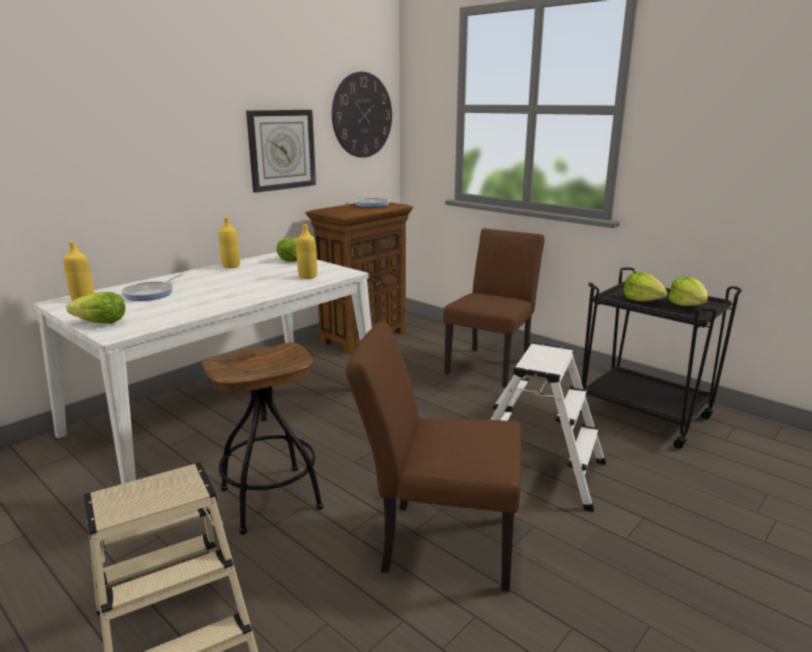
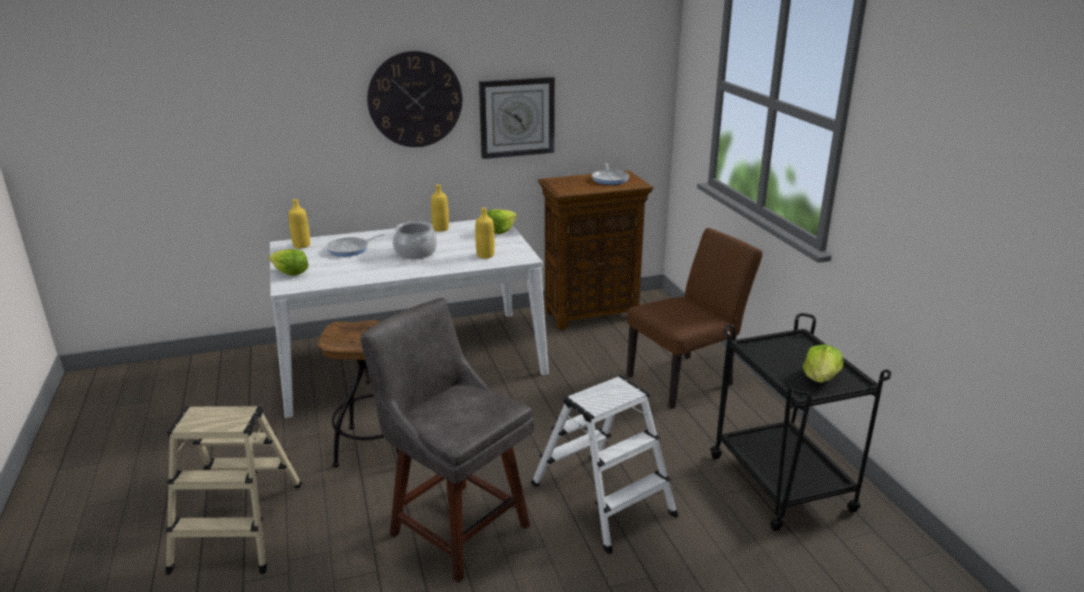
camera: 30 degrees right, 5 degrees up
(231, 285) = (415, 252): none -> cooking pot
(362, 115) = (622, 79): wall clock -> wall clock (415, 99)
(437, 542) = (456, 527): brown chair -> grey stool
(642, 300) = (781, 358): lettuce -> none

